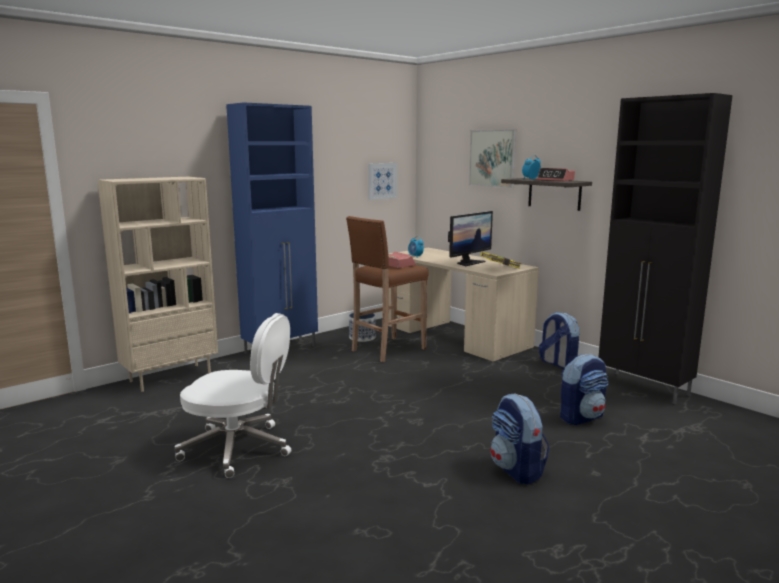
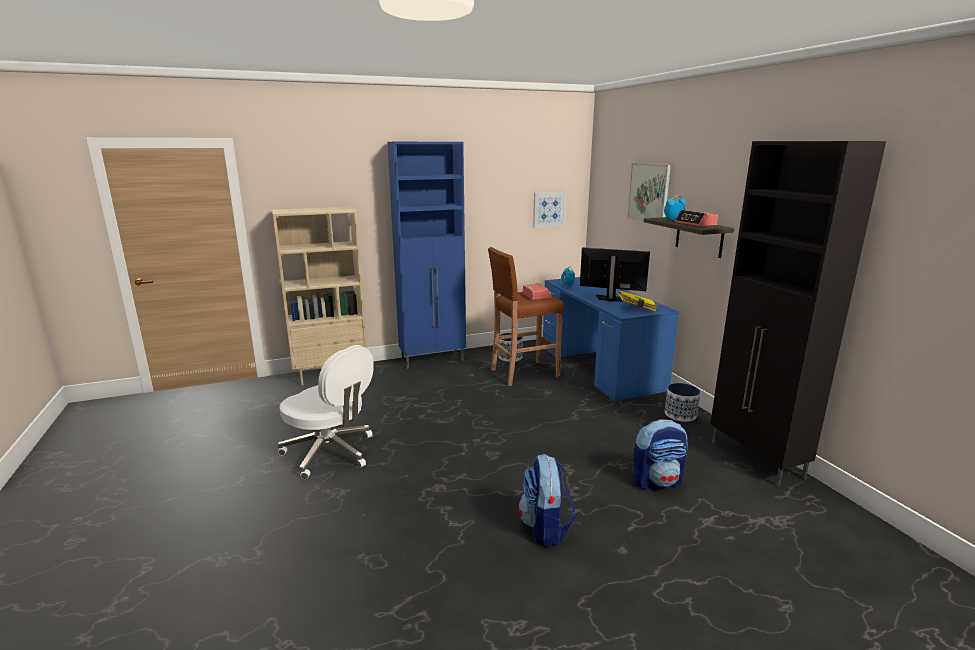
camera: 20 degrees right, 5 degrees up
(456, 336) = (599, 367): beige desk -> blue desk
(469, 263) = (611, 299): monitor -> monitor turned 135 degrees counterclockwise
(557, 364) = (680, 414): backpack -> planter

